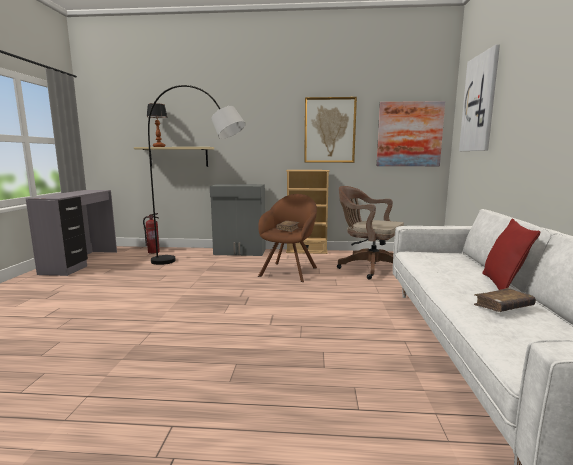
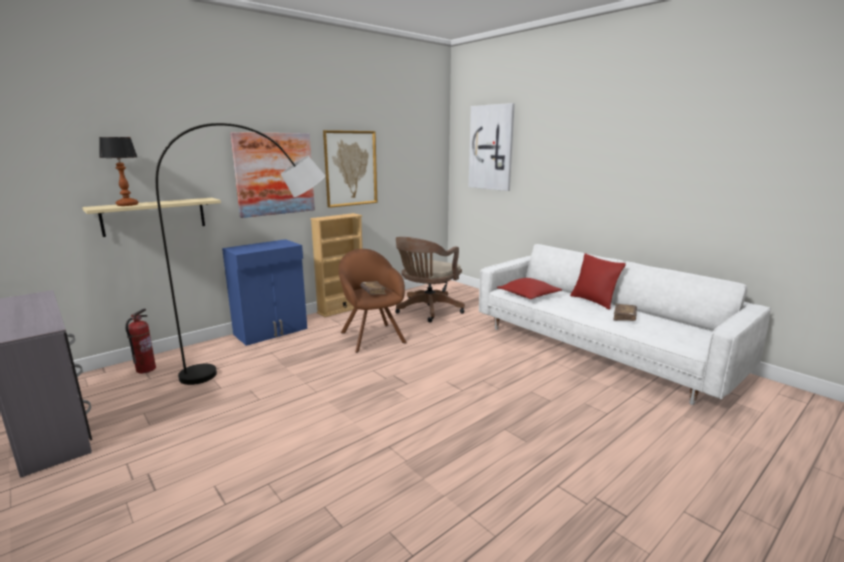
camera: 45 degrees left, 5 degrees up
(240, 252) = (271, 332): grey cabinet -> blue cabinet
(368, 268) = (427, 311): brown office chair -> brown office chair turned 45 degrees counterclockwise
(409, 134) = (419, 170): picture -> picture (274, 174)
(428, 262) = (528, 295): none -> red pillow

